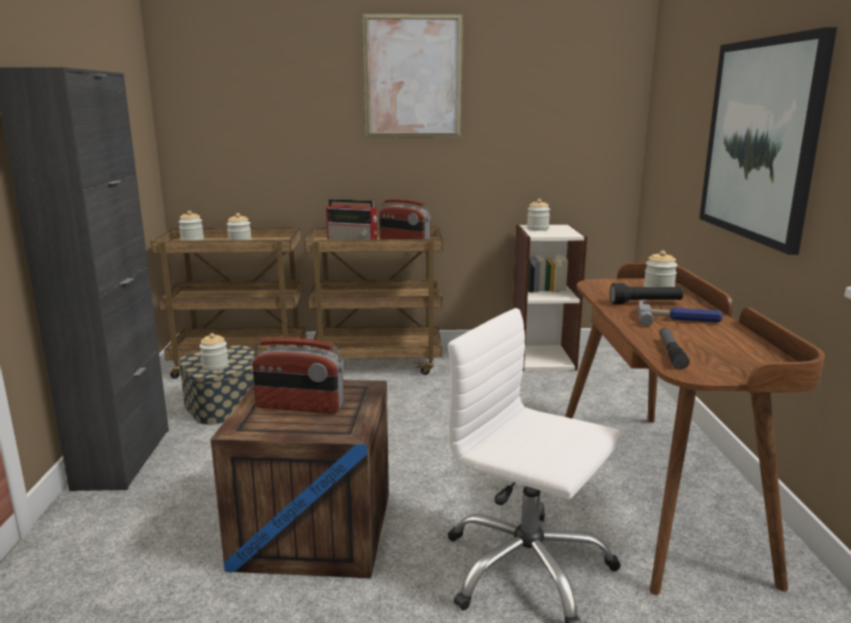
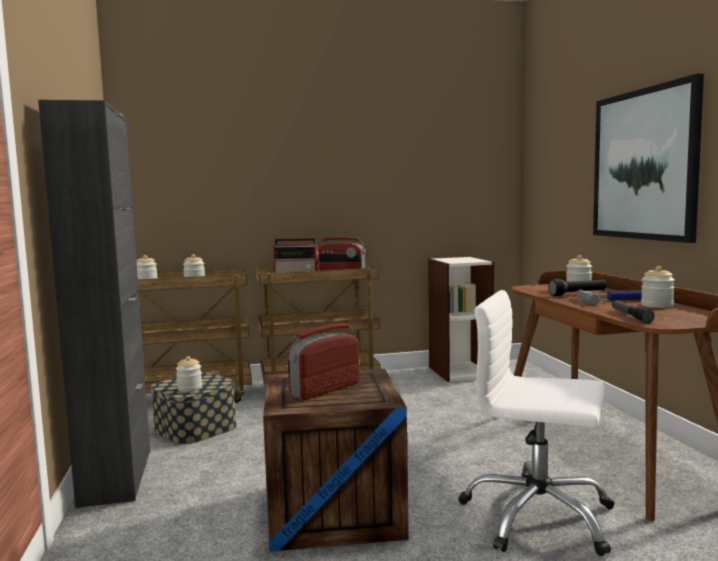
camera: 10 degrees left, 10 degrees down
(300, 407) = (325, 389): radio -> radio turned 135 degrees clockwise
(413, 77) = (338, 138): picture -> none
(537, 229) = (449, 259): jar -> jar (657, 305)

